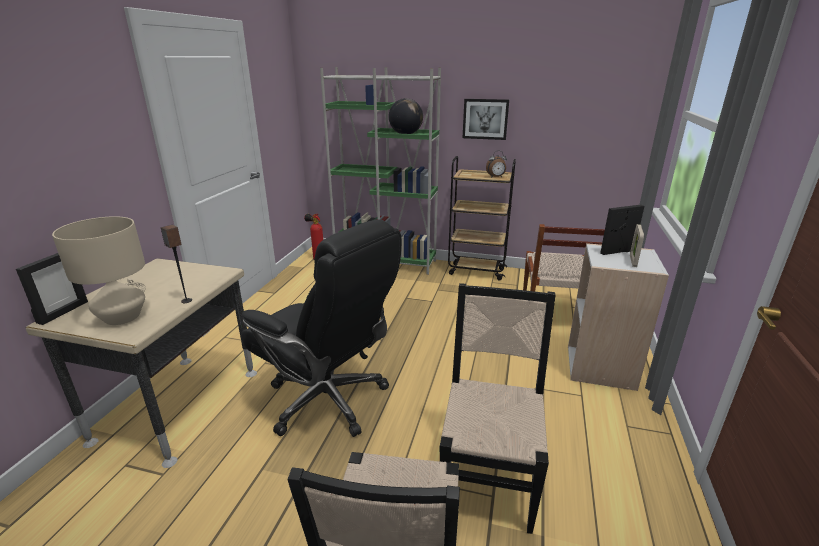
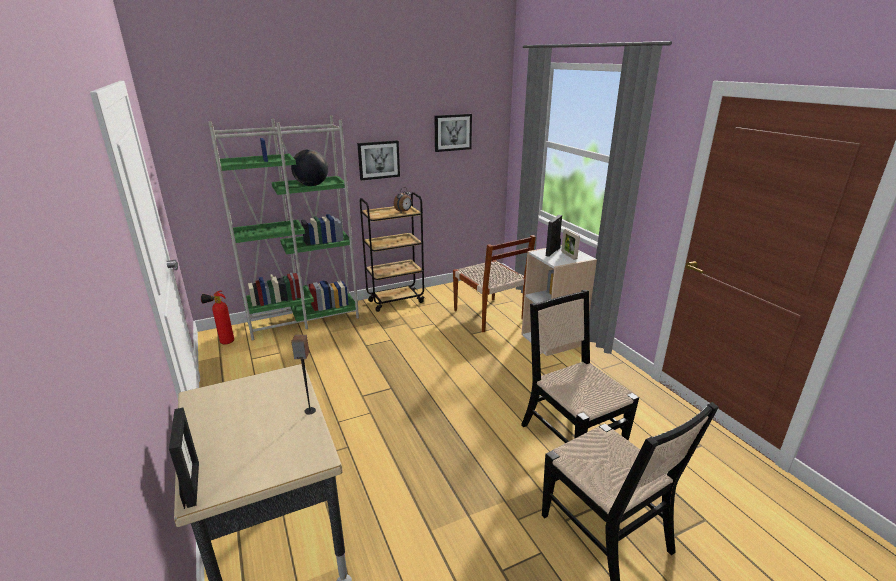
camera: 40 degrees left, 0 degrees up
(122, 307) = (253, 447): beige table lamp -> none
(327, 399) = (410, 454): black office chair -> none
(580, 96) = (452, 132): none -> picture

